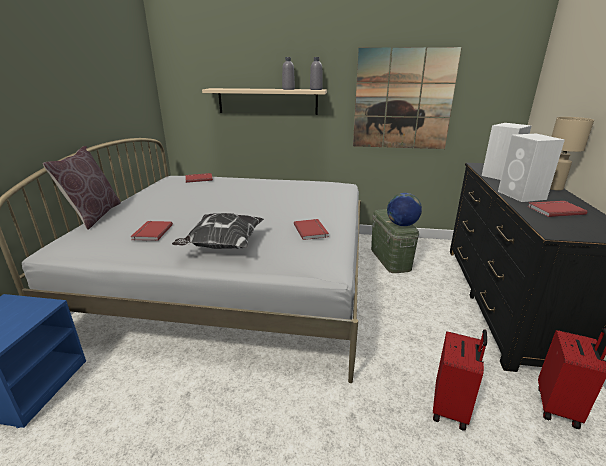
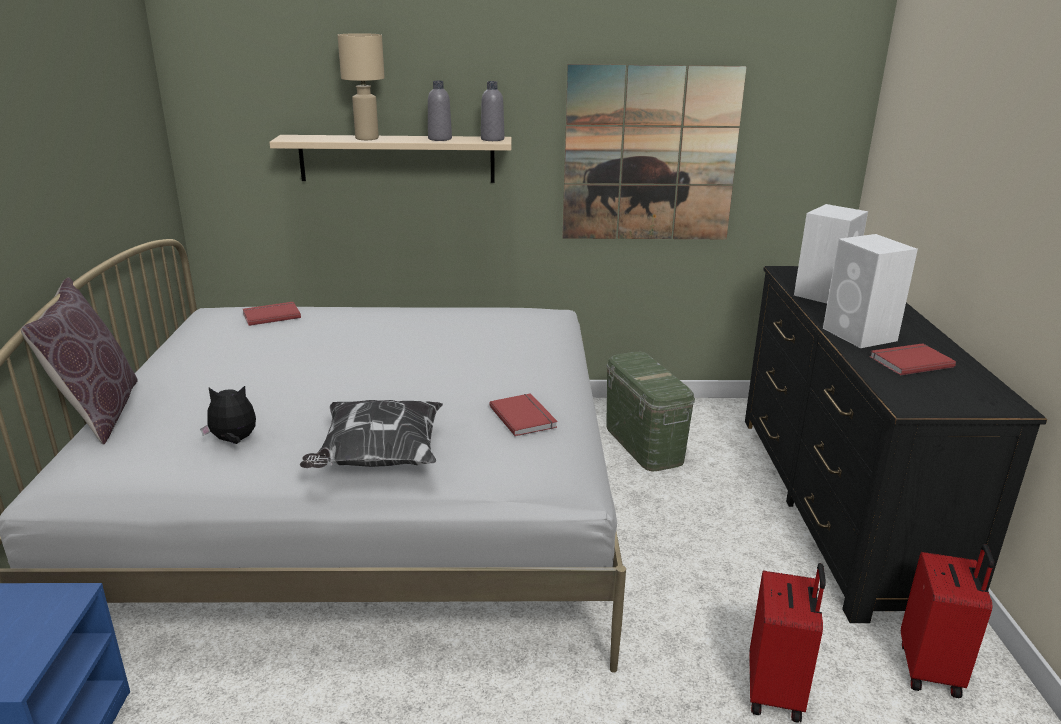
camera: 10 degrees left, 0 degrees up
(151, 232) = (234, 441): red book -> plush toy
(402, 224) = (664, 383): globe -> none
(553, 188) = (907, 316): beige table lamp -> beige table lamp (367, 138)

